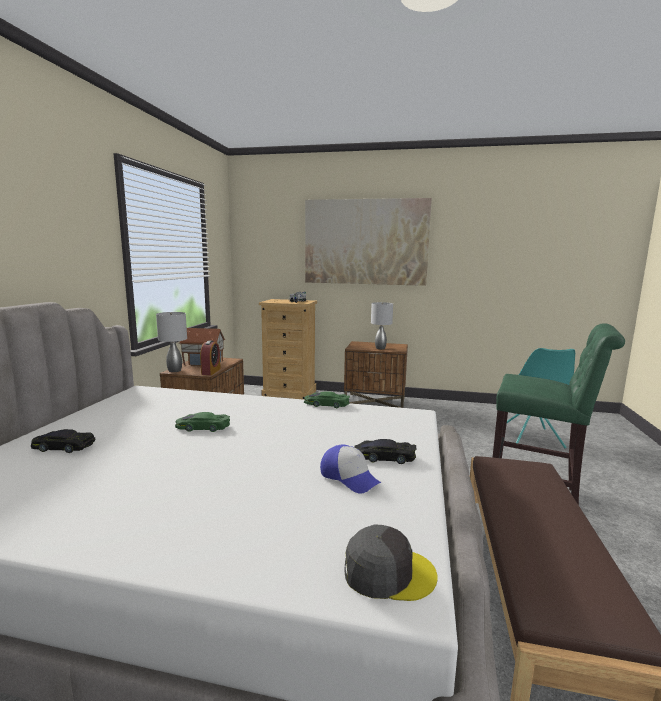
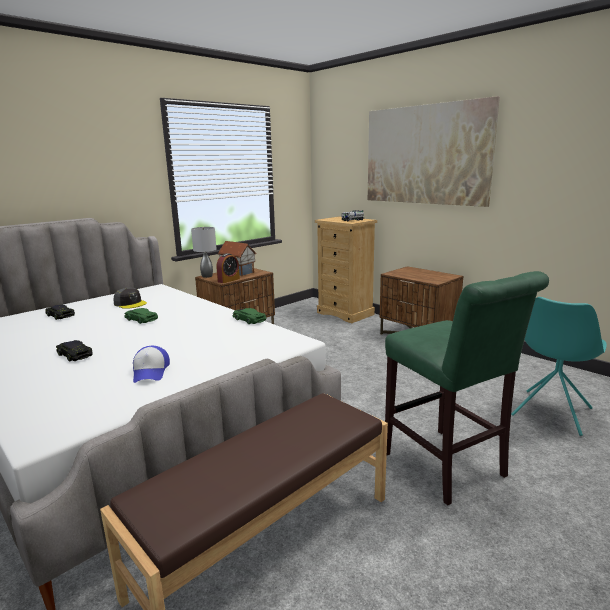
camera: 35 degrees right, 5 degrees up
(380, 348) = (420, 277): grey table lamp -> none
(384, 457) = (200, 366): black toy car -> black toy car (74, 354)
(388, 572) = (56, 425): grey cap -> grey cap (130, 303)

